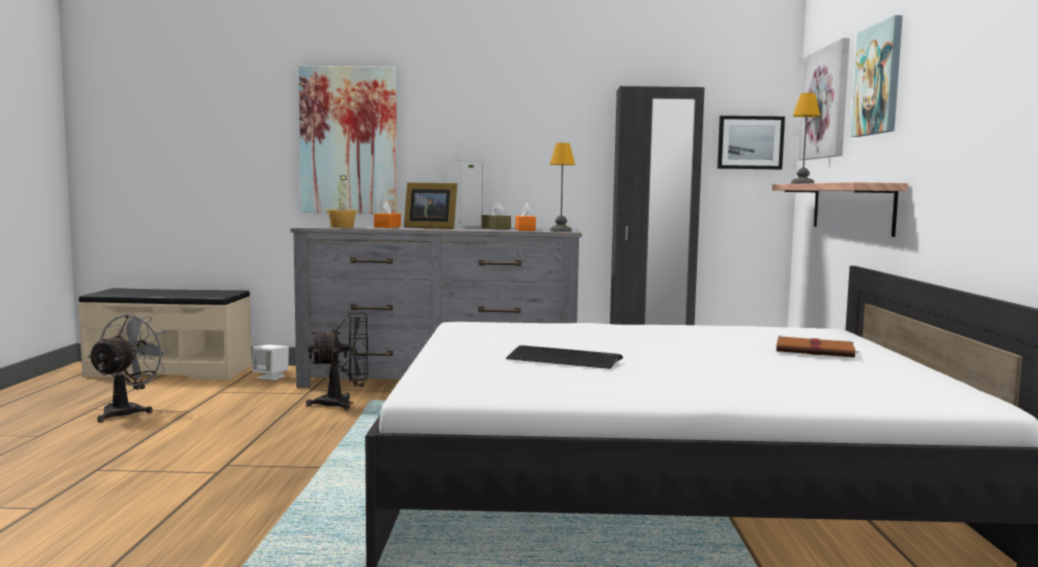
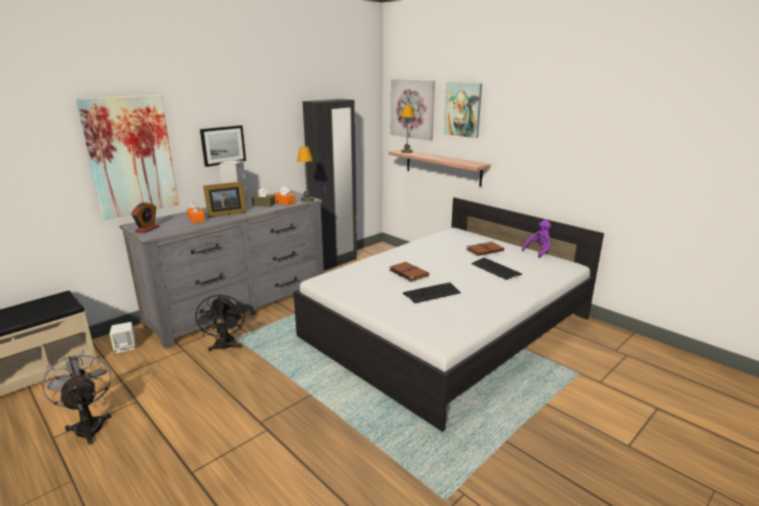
camera: 45 degrees left, 15 degrees up
(324, 225) = (147, 229): none -> alarm clock
(342, 227) = (171, 229): potted plant -> none
(343, 404) = (225, 347): black fan -> black fan turned 135 degrees clockwise
(594, 340) = (408, 273): none -> brown book
(750, 142) = (364, 125): picture -> picture (223, 145)
(763, 367) = (495, 269): none -> keyboard
(948, 375) = (538, 251): none -> purple plush toy

